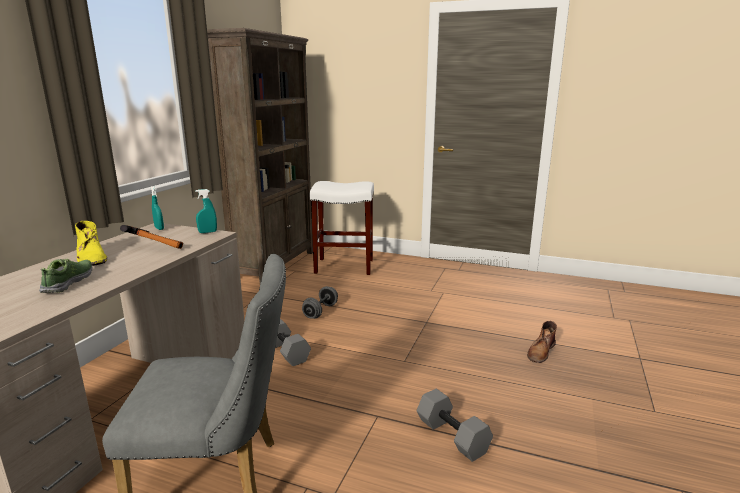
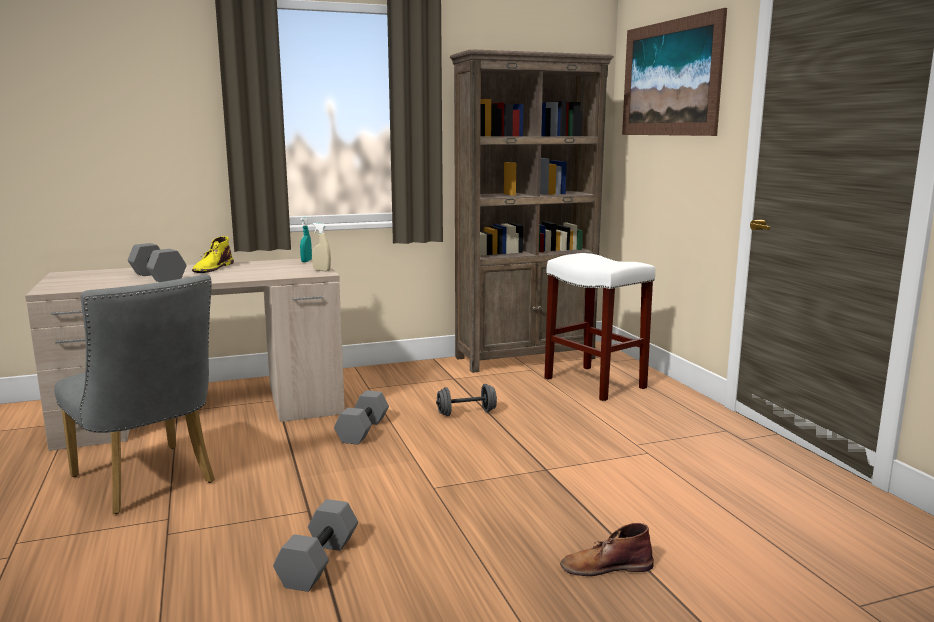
camera: 50 degrees right, 5 degrees down
(69, 282) = (156, 277): shoe -> grey dumbbell
(157, 246) = (262, 271): hammer -> none
(207, 232) = (322, 270): turquoise spray bottle -> beige spray bottle
(348, 58) = (670, 78): none -> picture

